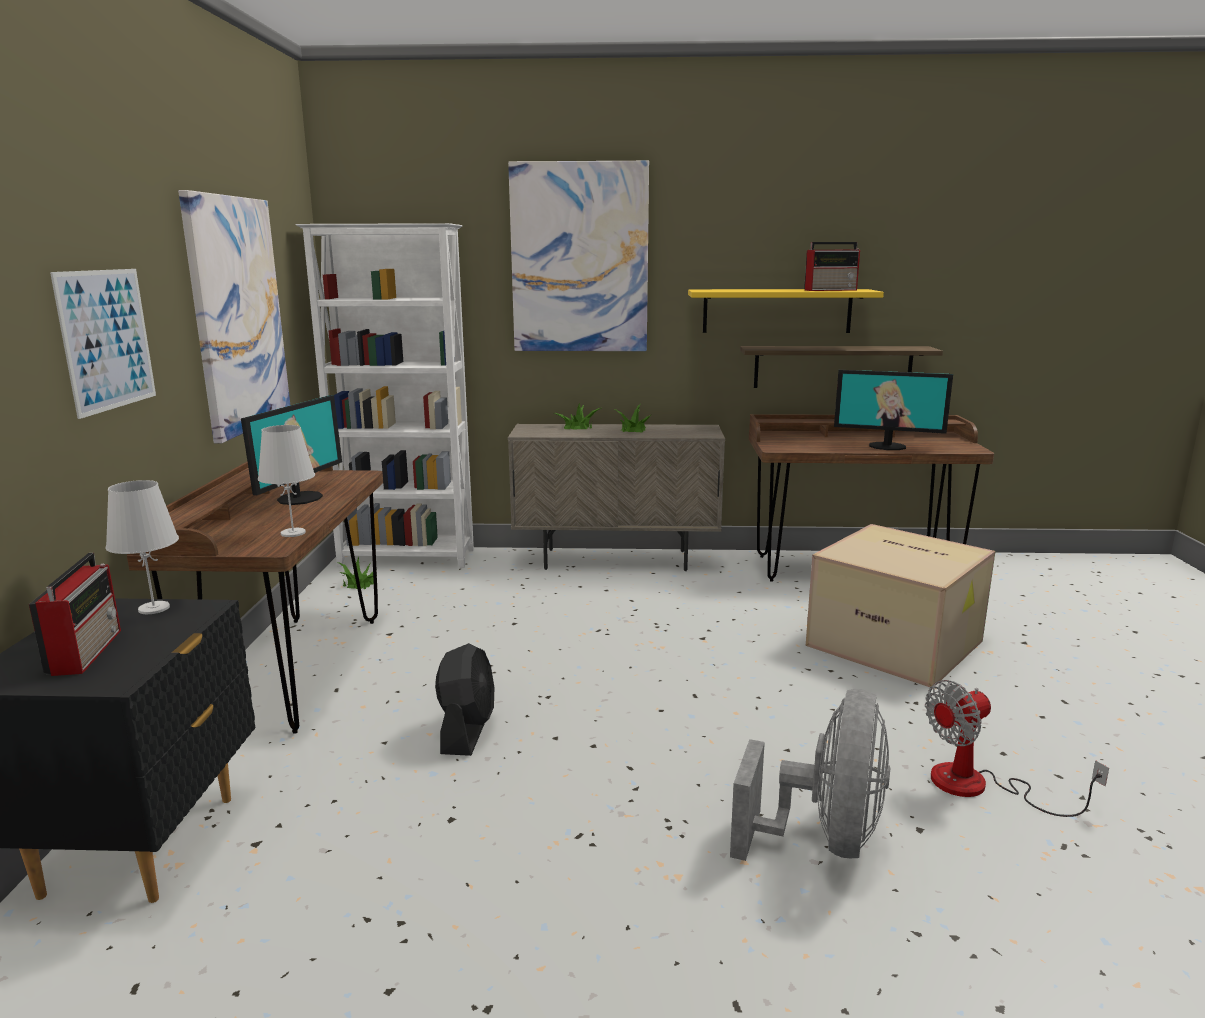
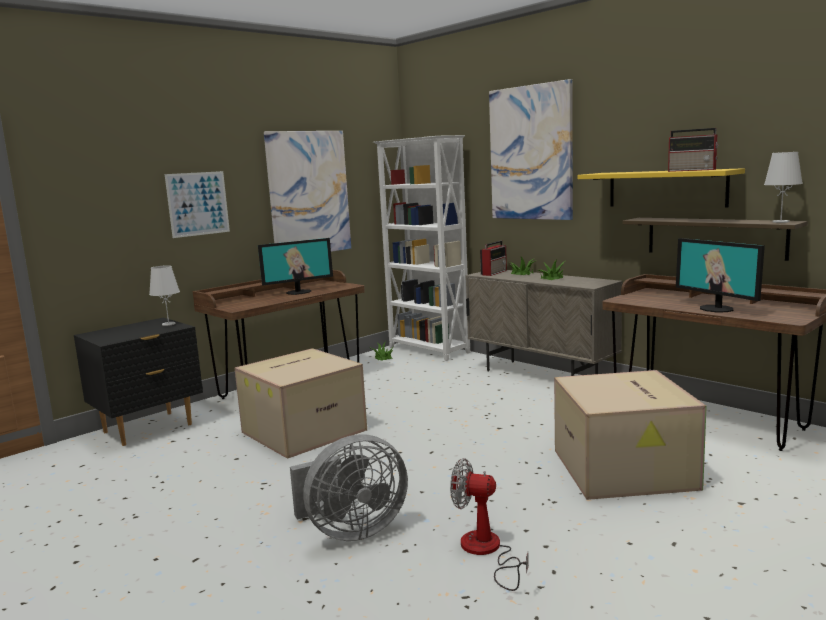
camera: 45 degrees right, 5 degrees down
(87, 651) = (124, 332): radio -> radio (494, 272)
(293, 533) = (257, 305): white table lamp -> white table lamp (781, 222)
(467, 730) = (304, 430): black fan -> cardboard box

